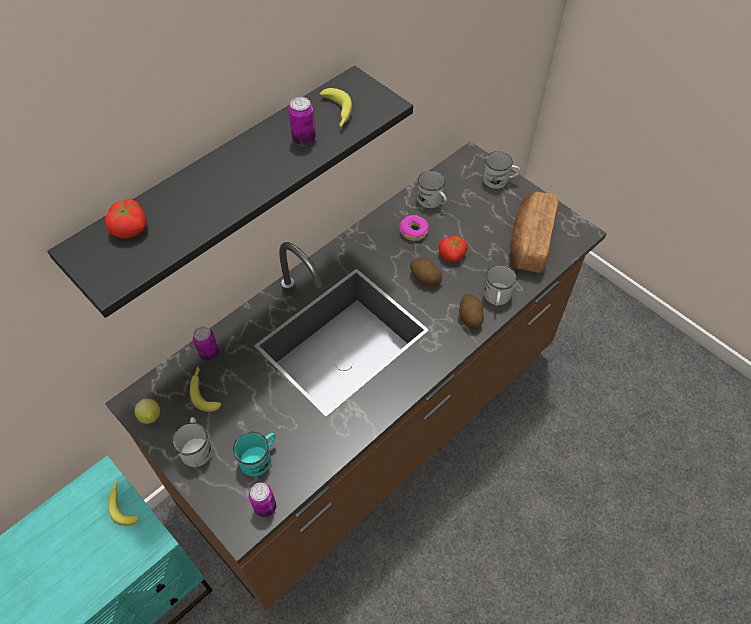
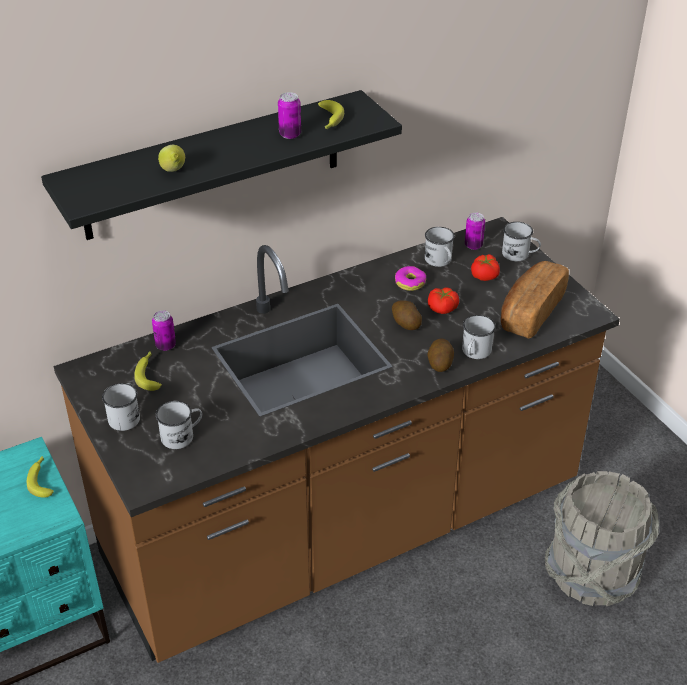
camera: 15 degrees right, 15 degrees down
(130, 228) = (115, 171): tomato -> tomato (485, 276)
(151, 418) = (92, 385): lemon -> lemon (173, 171)
(259, 458) = (182, 436): turquoise mug -> white mug
(265, 507) = (172, 474): can -> can (473, 245)
(582, 423) = (592, 574): none -> grey bucket

